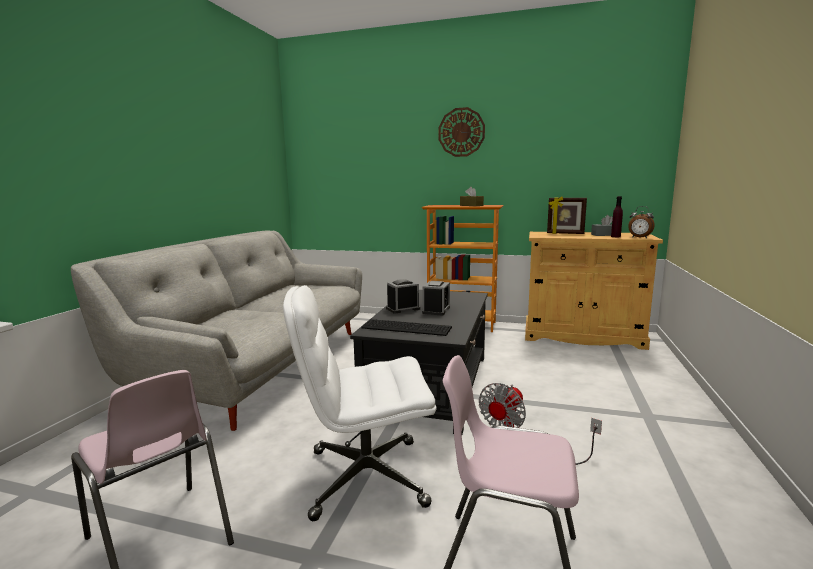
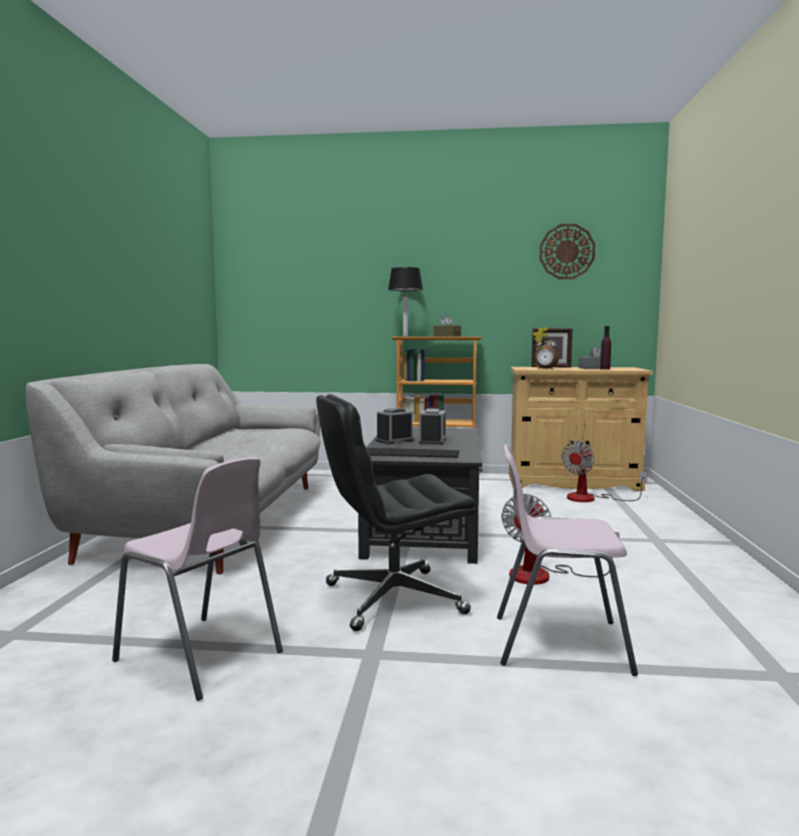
camera: 10 degrees left, 5 degrees down
(365, 478) = (392, 599): white office chair -> black office chair
(436, 205) = (405, 336): none -> table lamp
(461, 132) = (432, 254): wall clock -> wall clock (567, 251)
(594, 357) = (591, 498): none -> fan
(639, 237) = (629, 369): alarm clock -> alarm clock (545, 369)

